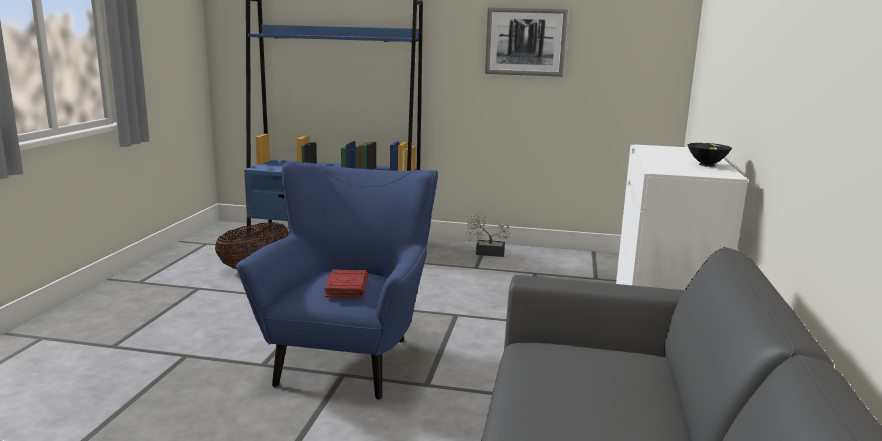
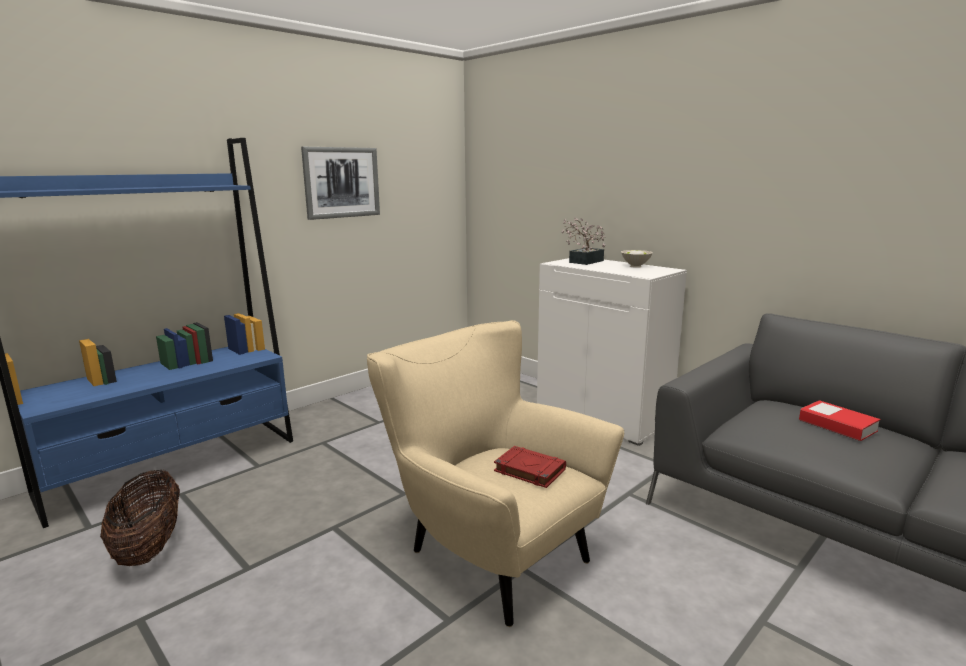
camera: 55 degrees left, 0 degrees up
(349, 356) = (487, 552): blue armchair -> beige armchair
(486, 252) = (353, 406): potted plant -> potted plant (583, 262)
(612, 390) = (837, 425): none -> book
(707, 165) = (635, 266): black bowl -> white bowl

